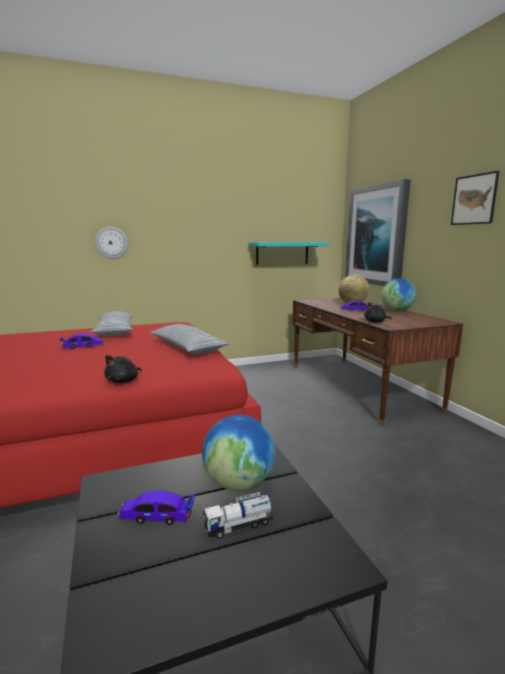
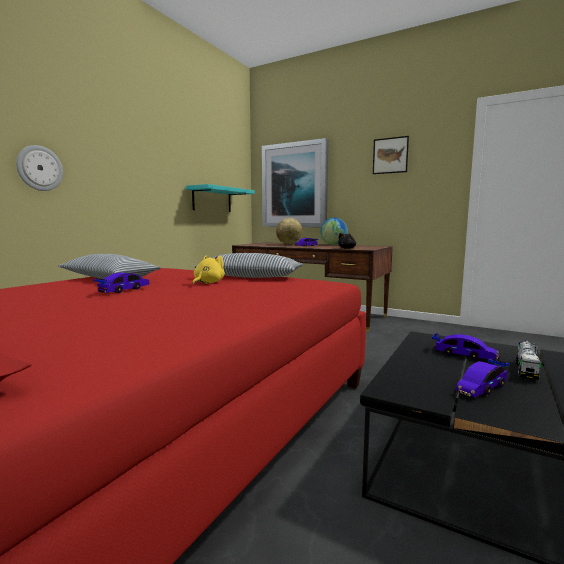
camera: 40 degrees left, 5 degrees down
(124, 381) = (290, 298): black plush toy -> none
(139, 349) = (208, 283): none -> yellow plush toy
(239, 483) = (464, 354): globe -> toy car

